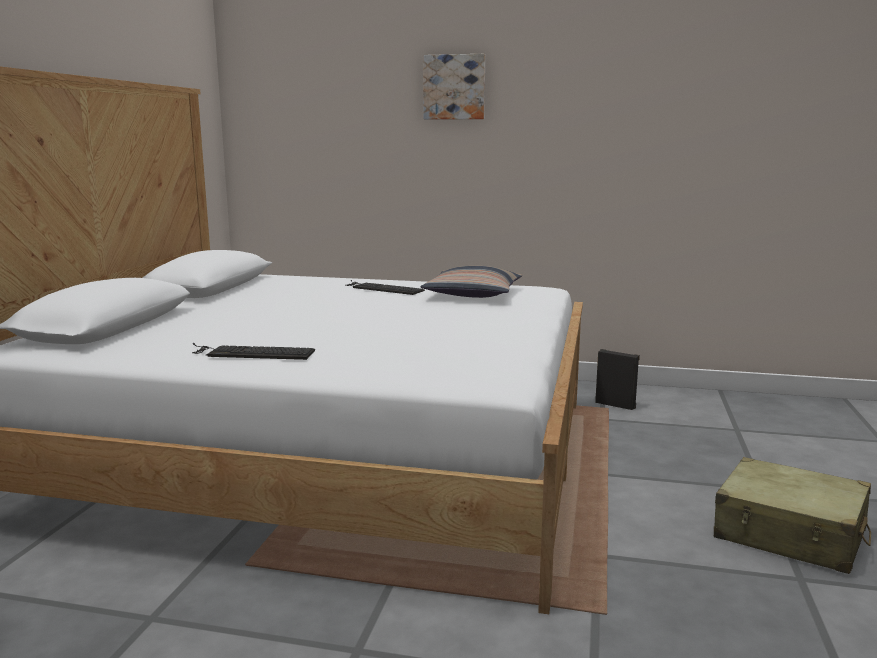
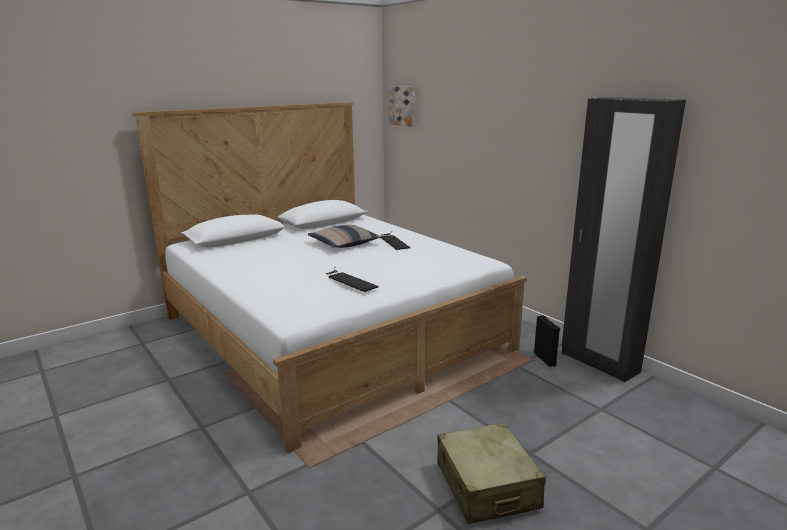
camera: 40 degrees right, 5 degrees up
(250, 353) = (243, 269): keyboard -> keyboard (349, 280)
(454, 87) = (492, 104): picture -> picture (403, 105)
(473, 294) = (431, 257): pillow -> pillow (344, 243)
(663, 393) = (599, 363): none -> black wardrobe

